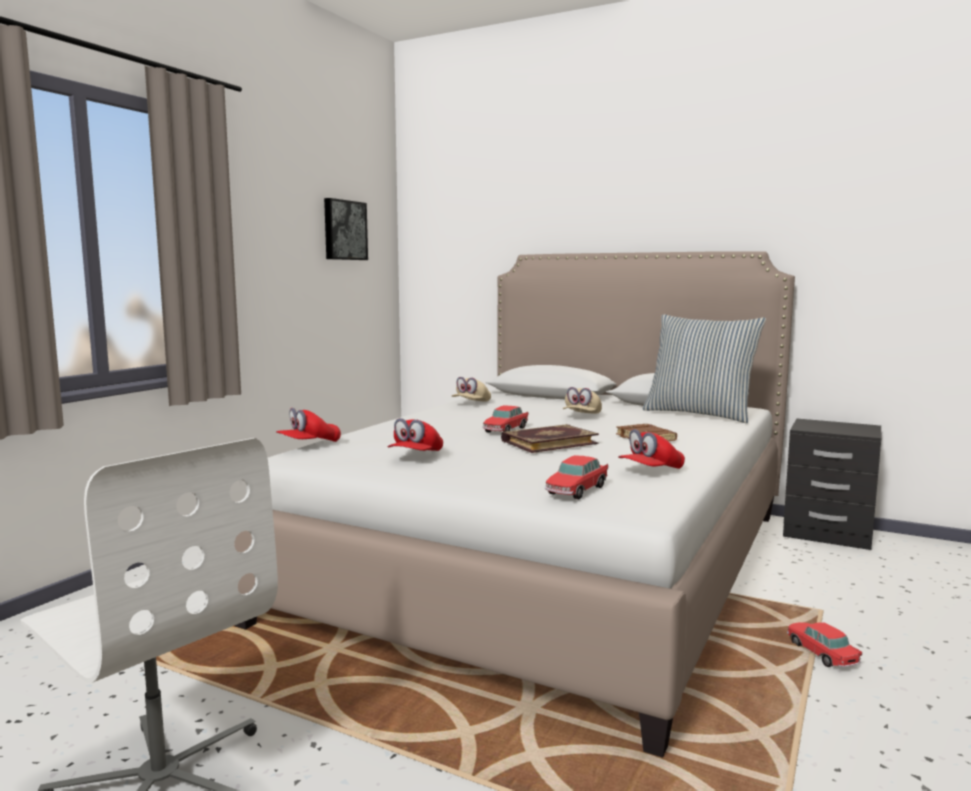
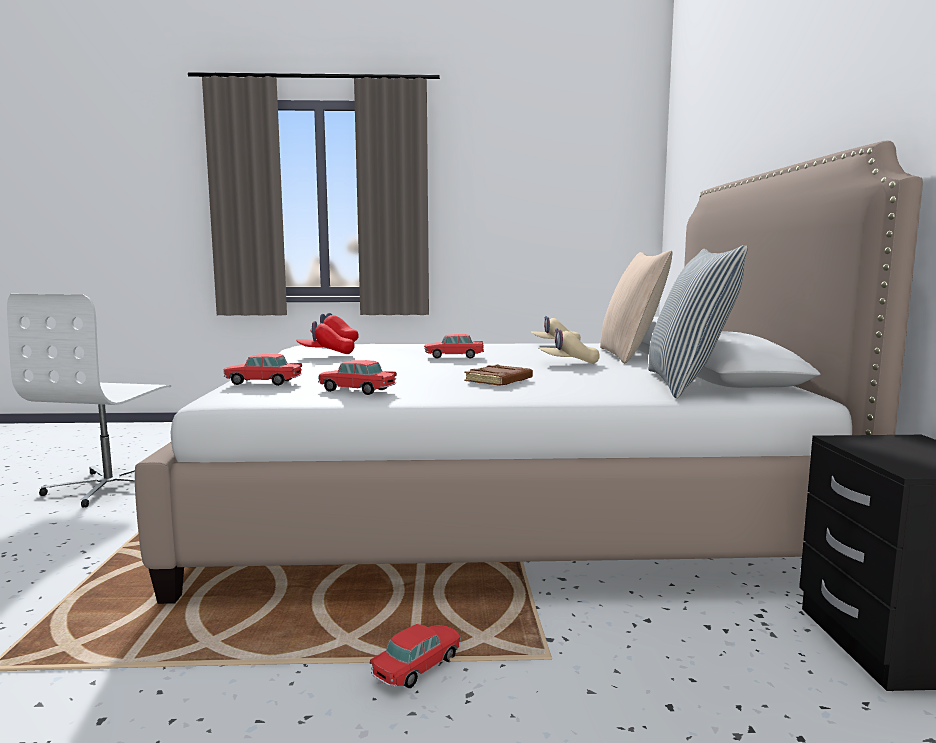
camera: 60 degrees right, 0 degrees up
(344, 230) = (576, 182): picture -> none
(548, 442) = (428, 366): book -> none
(561, 402) = (630, 355): none -> beige pillow
(651, 471) = (356, 390): red cap -> toy car

